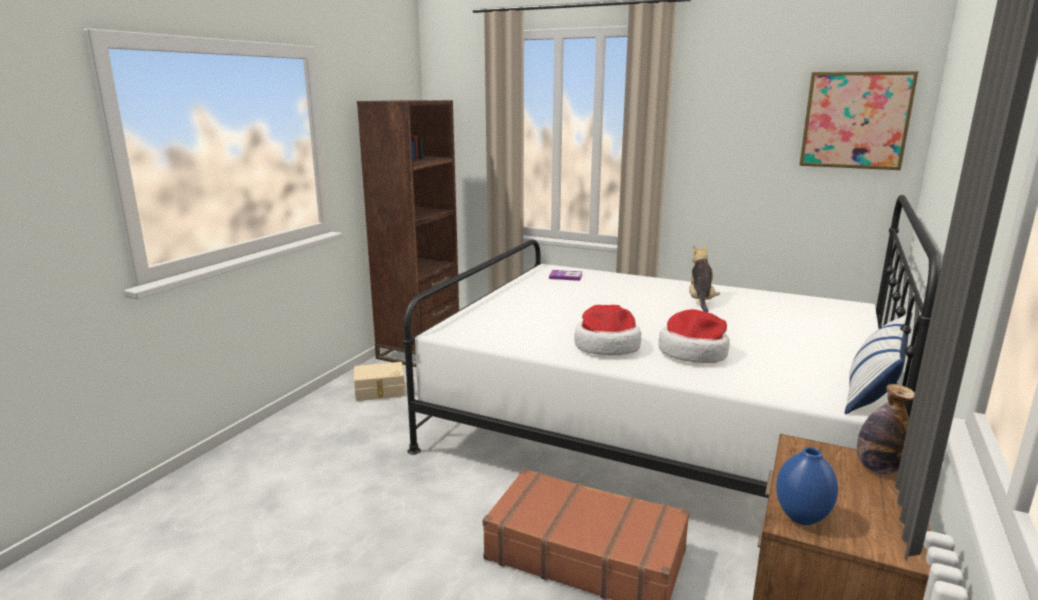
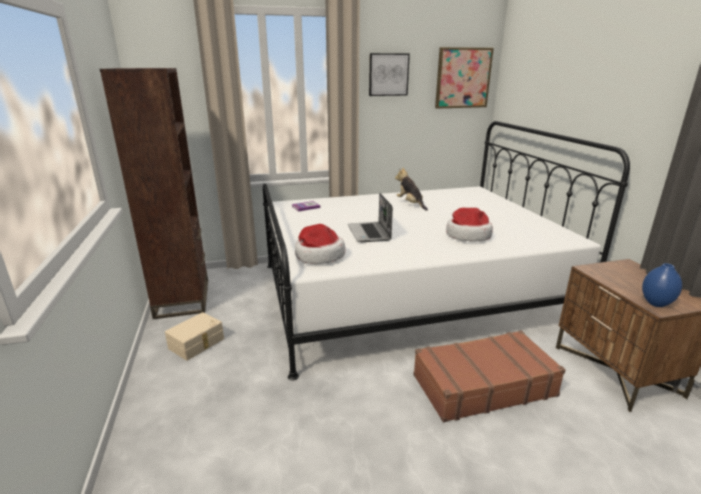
camera: 40 degrees left, 5 degrees up
(576, 318) = (369, 233): none -> laptop
(606, 346) = (421, 246): hat -> hat (318, 256)
(721, 112) = (388, 74): none -> picture
(872, 388) = (562, 229): pillow -> none
(878, 468) = (627, 267): bottle -> none

